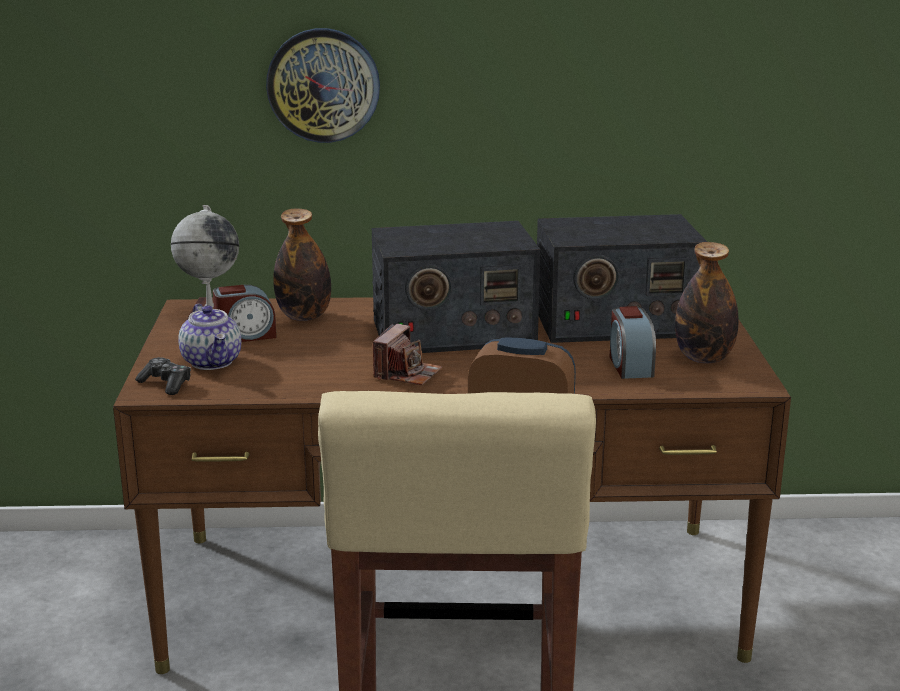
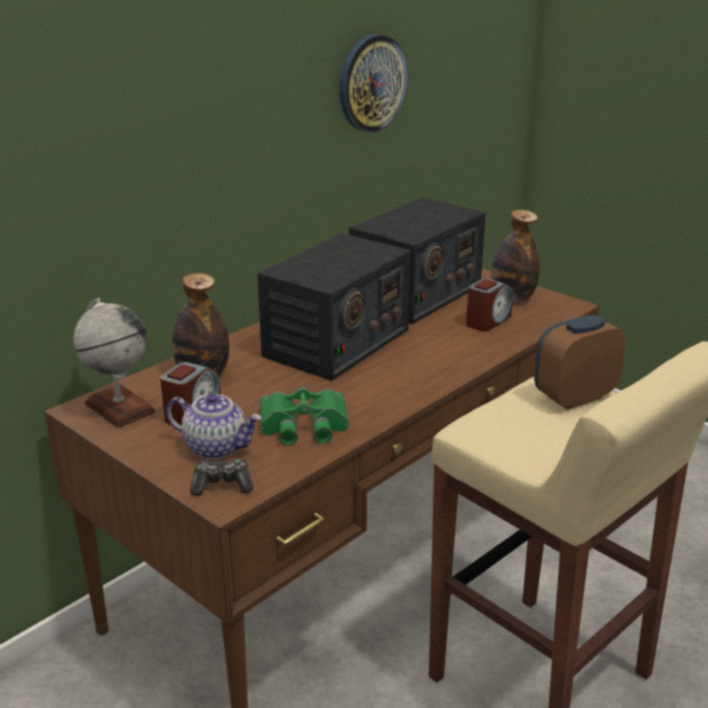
camera: 45 degrees left, 5 degrees up
(296, 374) = (303, 425): none -> green binoculars
(323, 85) = (160, 148): wall clock -> wall clock (371, 83)
(407, 374) = (377, 388): camera -> none
(630, 366) = (487, 321): alarm clock -> alarm clock turned 90 degrees counterclockwise

